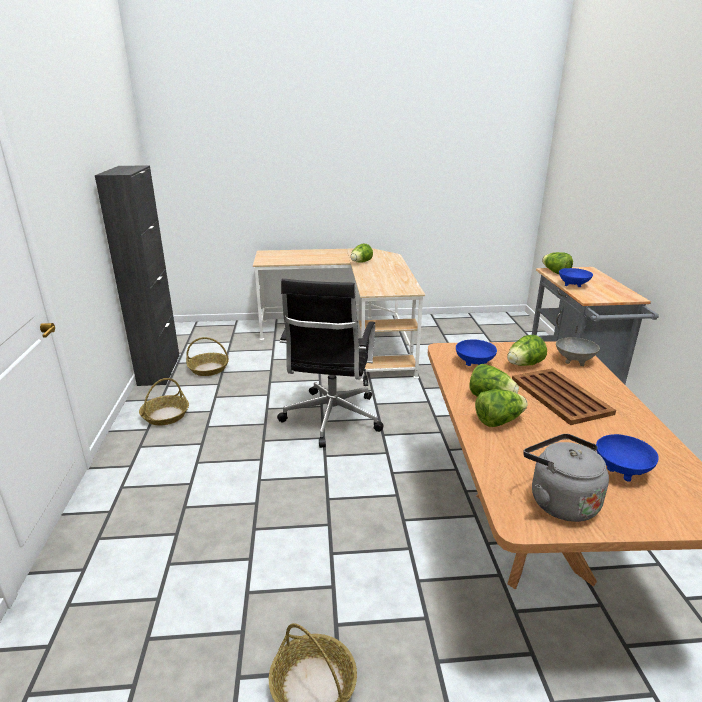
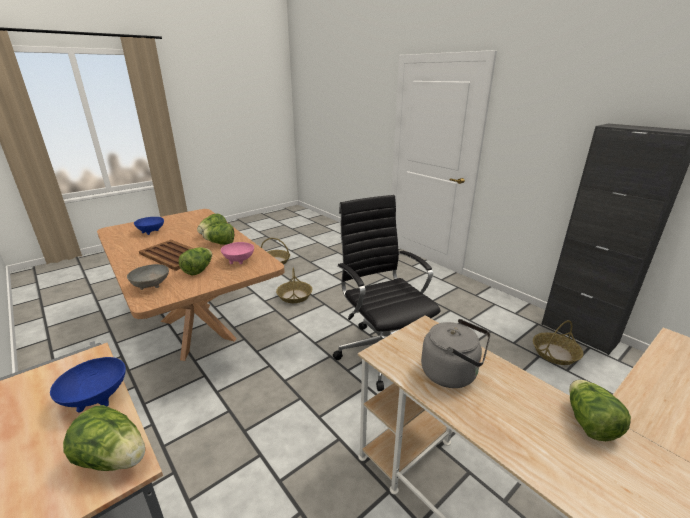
camera: 145 degrees right, 0 degrees up
(165, 415) = (486, 305): basket -> basket (294, 296)
(474, 363) = (239, 261): blue bowl -> pink bowl
(559, 501) = (185, 218): grey kettle -> grey kettle (452, 373)

